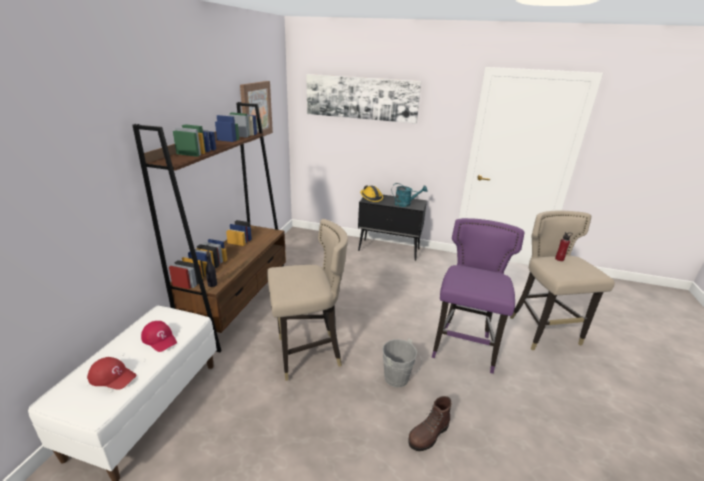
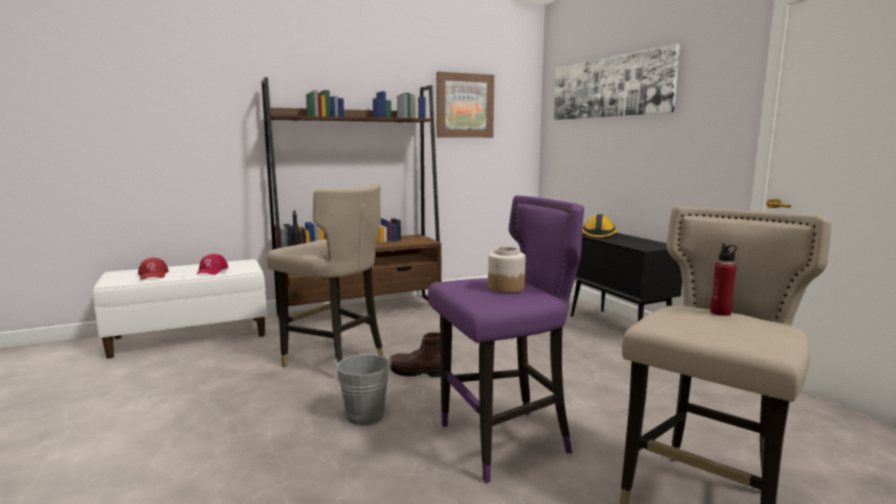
camera: 50 degrees right, 15 degrees down
(405, 204) = (634, 244): turquoise watering can -> none
(428, 435) = (287, 469): brown boot -> brown boot (418, 372)
(484, 277) = (505, 287): none -> jar

